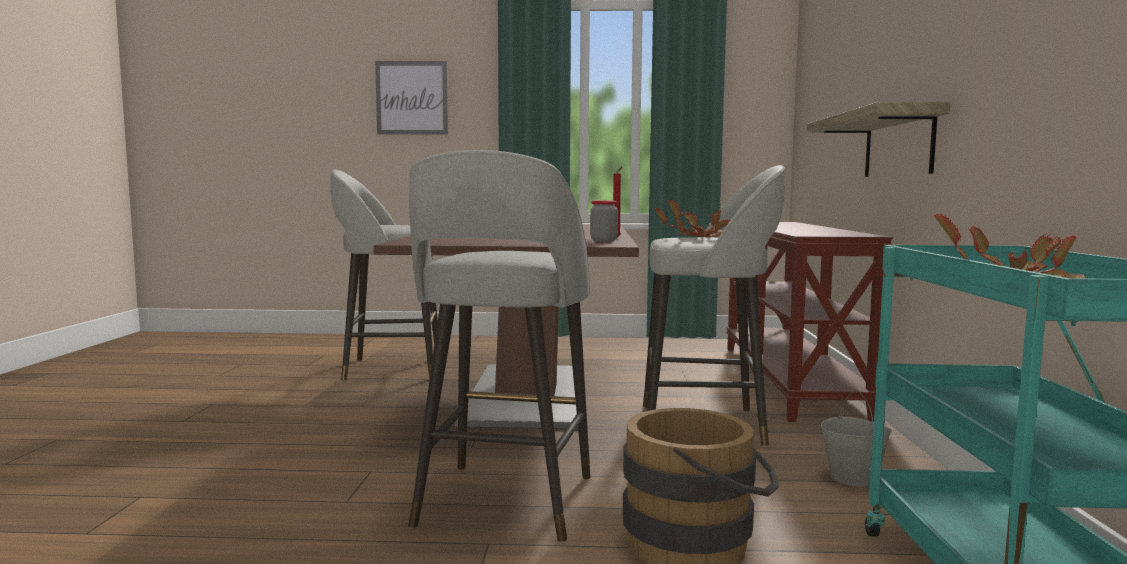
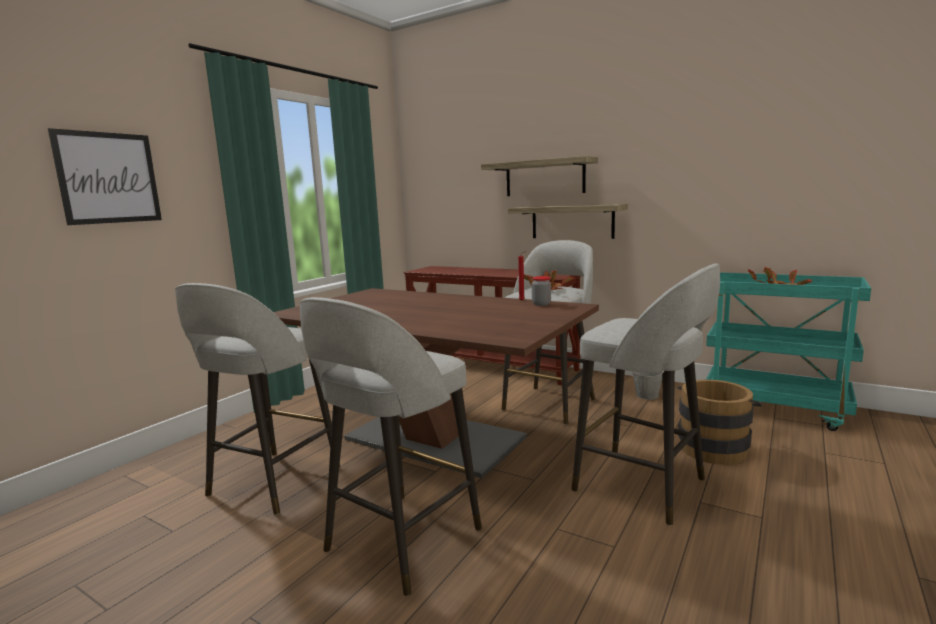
camera: 60 degrees left, 5 degrees up
(318, 420) = (400, 542): none -> grey stool
(881, 69) = (544, 178): none -> shelf

